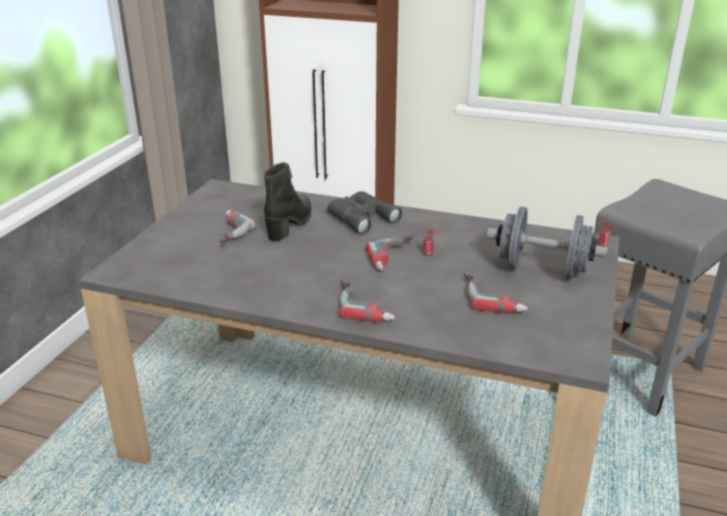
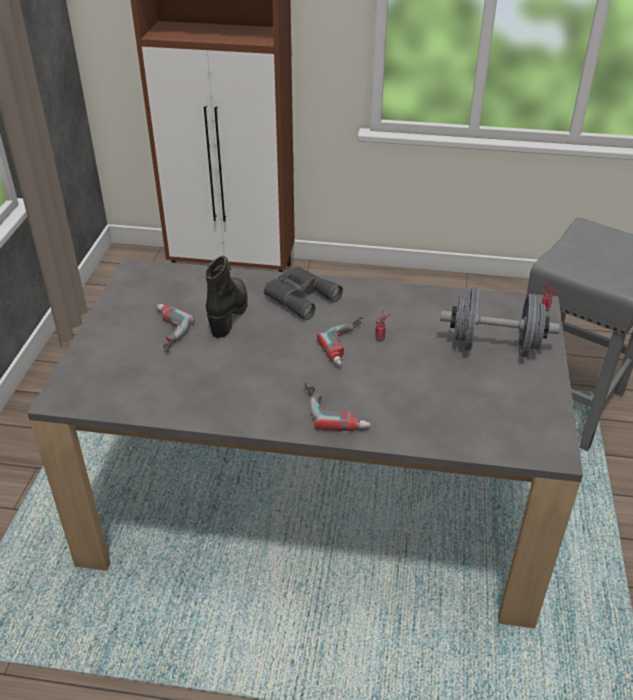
camera: 10 degrees left, 10 degrees up
(493, 296) = (456, 385): power drill -> none

